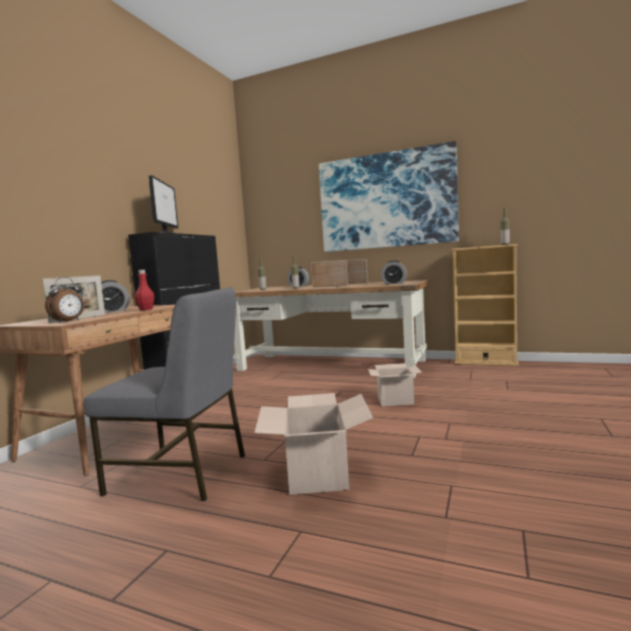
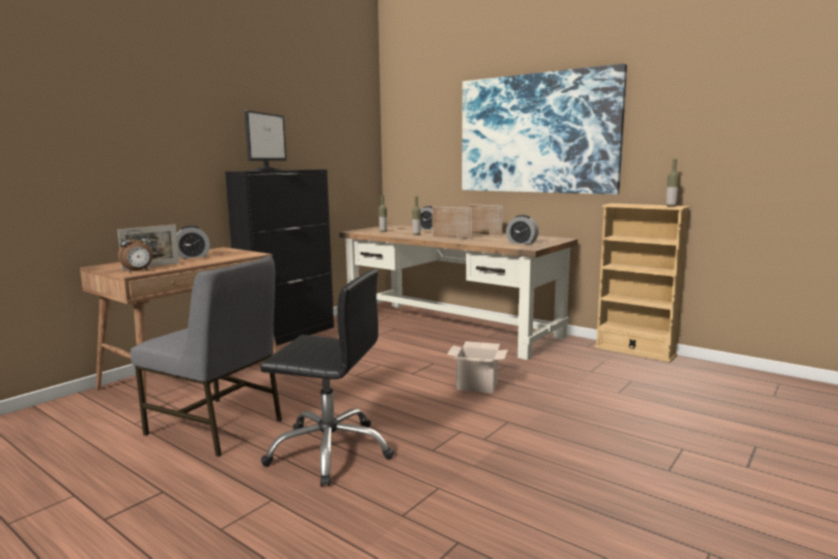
camera: 15 degrees right, 5 degrees up
(146, 309) = (221, 259): red bottle -> none
(318, 473) = (330, 451): cardboard box -> black office chair

